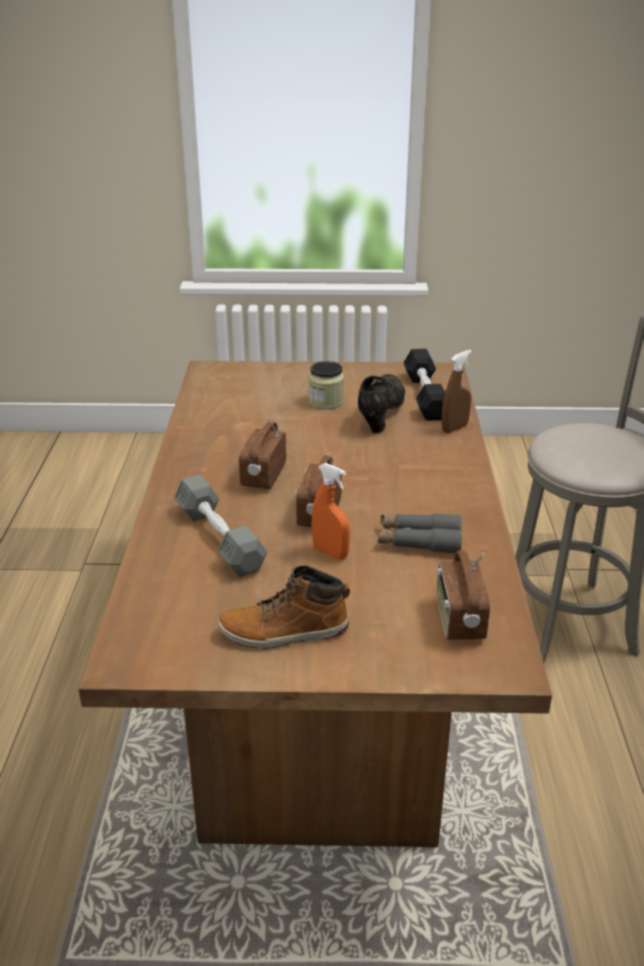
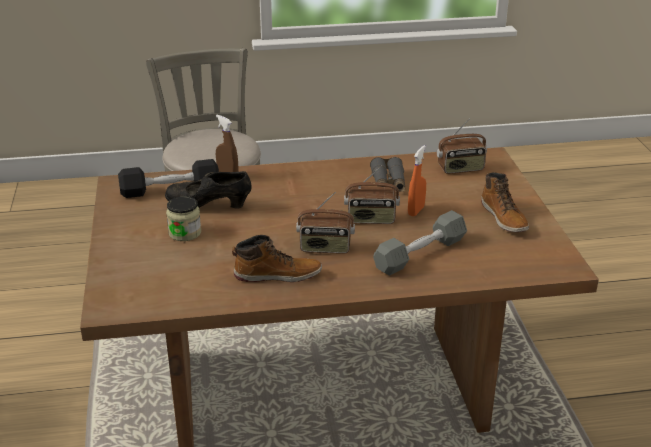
camera: 100 degrees left, 0 degrees up
(221, 445) = (277, 275): none -> boot

